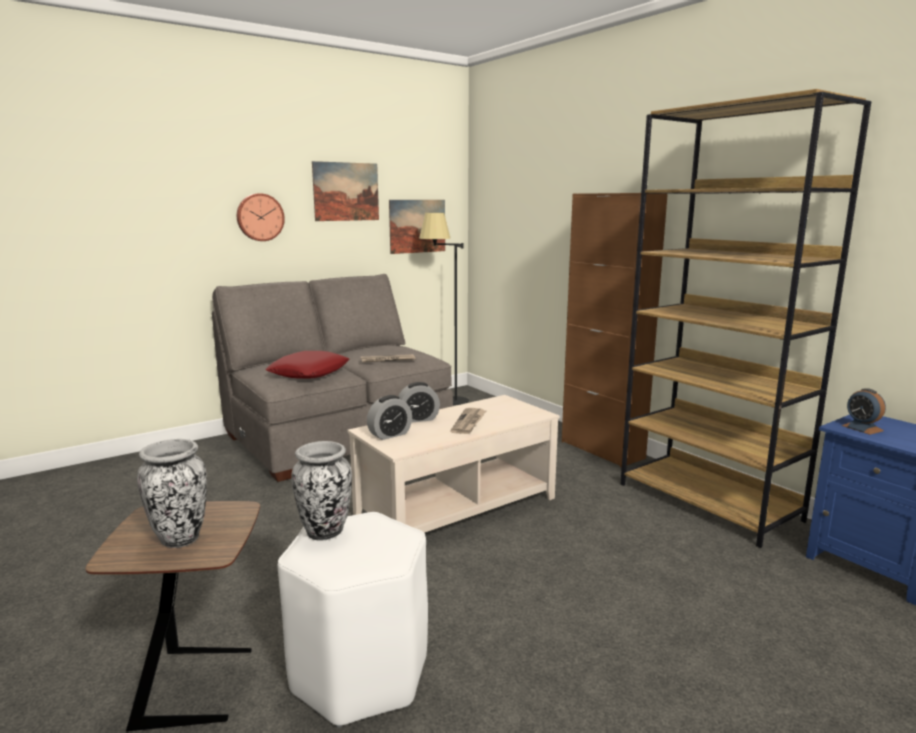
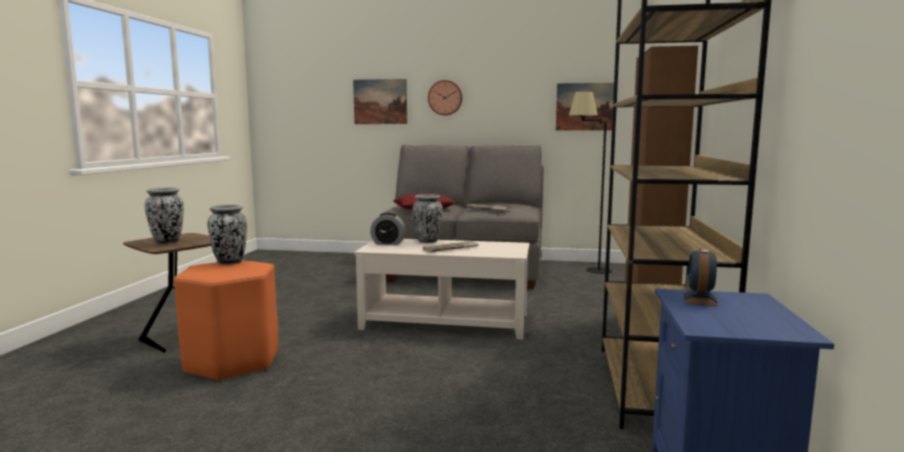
camera: 45 degrees right, 5 degrees down
(346, 191) = (517, 77): picture -> picture (380, 101)
(360, 674) = (232, 362): white stool -> orange stool
(418, 419) = (428, 241): alarm clock -> vase

